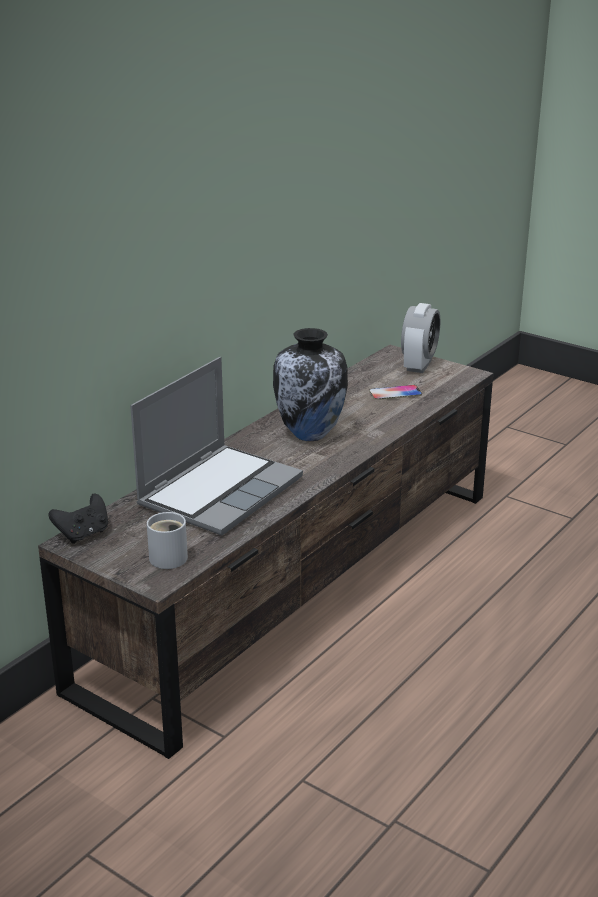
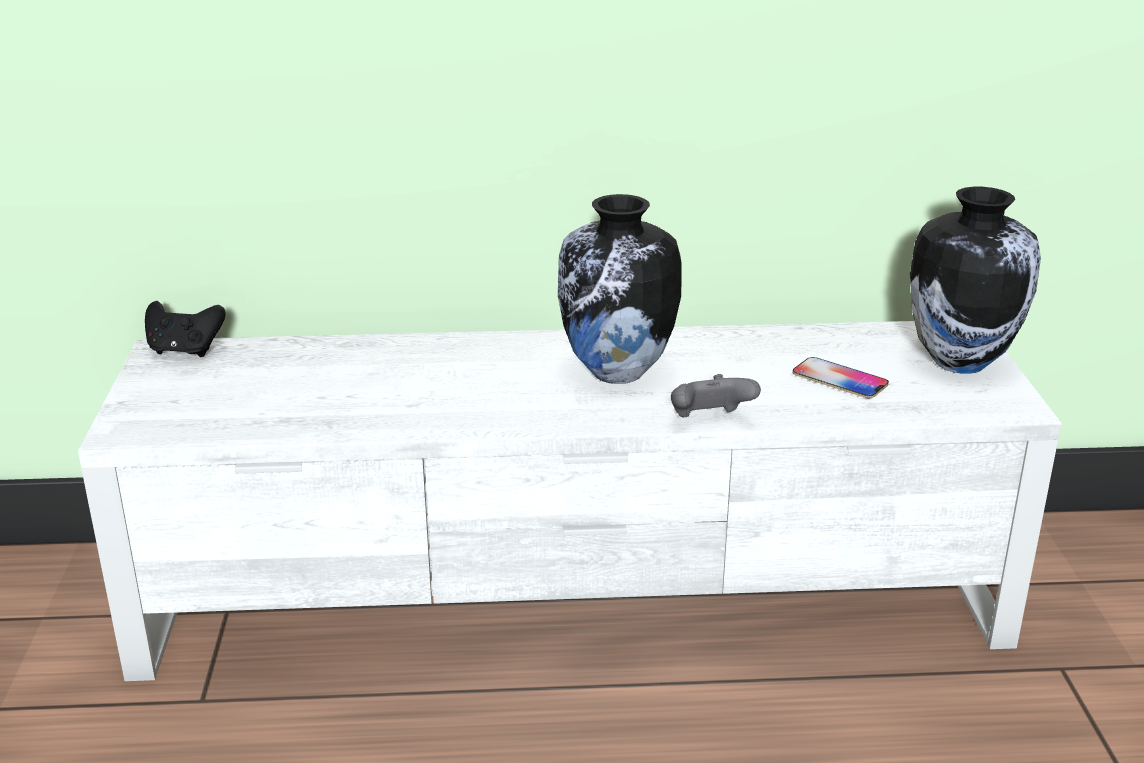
camera: 50 degrees right, 0 degrees up
(168, 556) = (189, 413): white mug -> none
(220, 491) = (384, 379): laptop -> none
(299, 582) = (576, 596): brown tv stand -> white tv stand
(387, 434) = (709, 420): none -> grey game controller
(419, 365) = (960, 361): alarm clock -> vase

